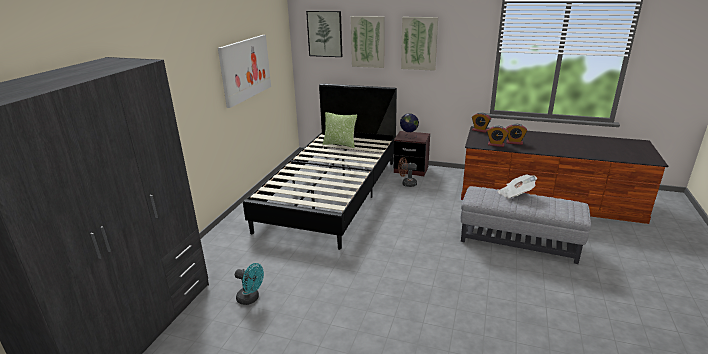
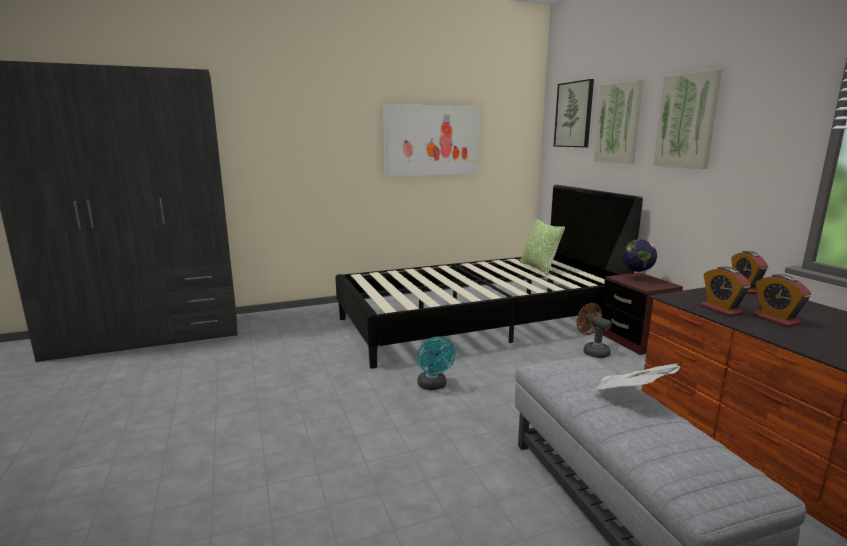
camera: 50 degrees right, 10 degrees down
(251, 298) = (230, 360): turquoise fan -> turquoise fan (433, 386)

